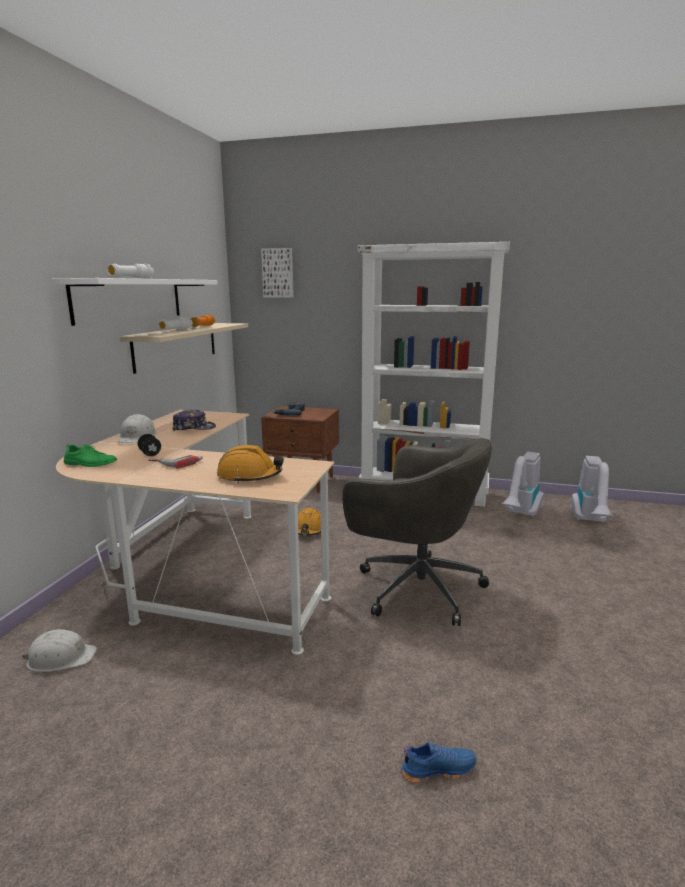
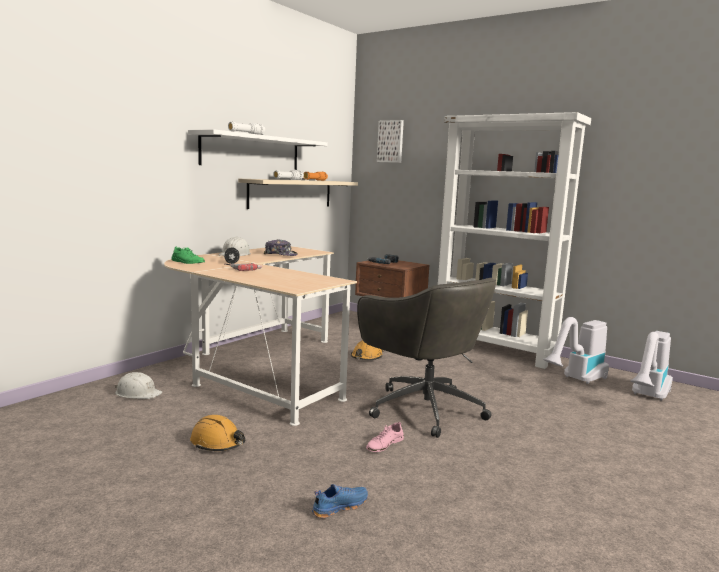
camera: 20 degrees right, 5 degrees down
(249, 476) = (282, 280): orange hard hat -> orange hard hat (218, 443)
(415, 652) = (384, 444): none -> pink shoe
(437, 769) = (339, 507): blue shoe -> blue shoe turned 45 degrees counterclockwise

